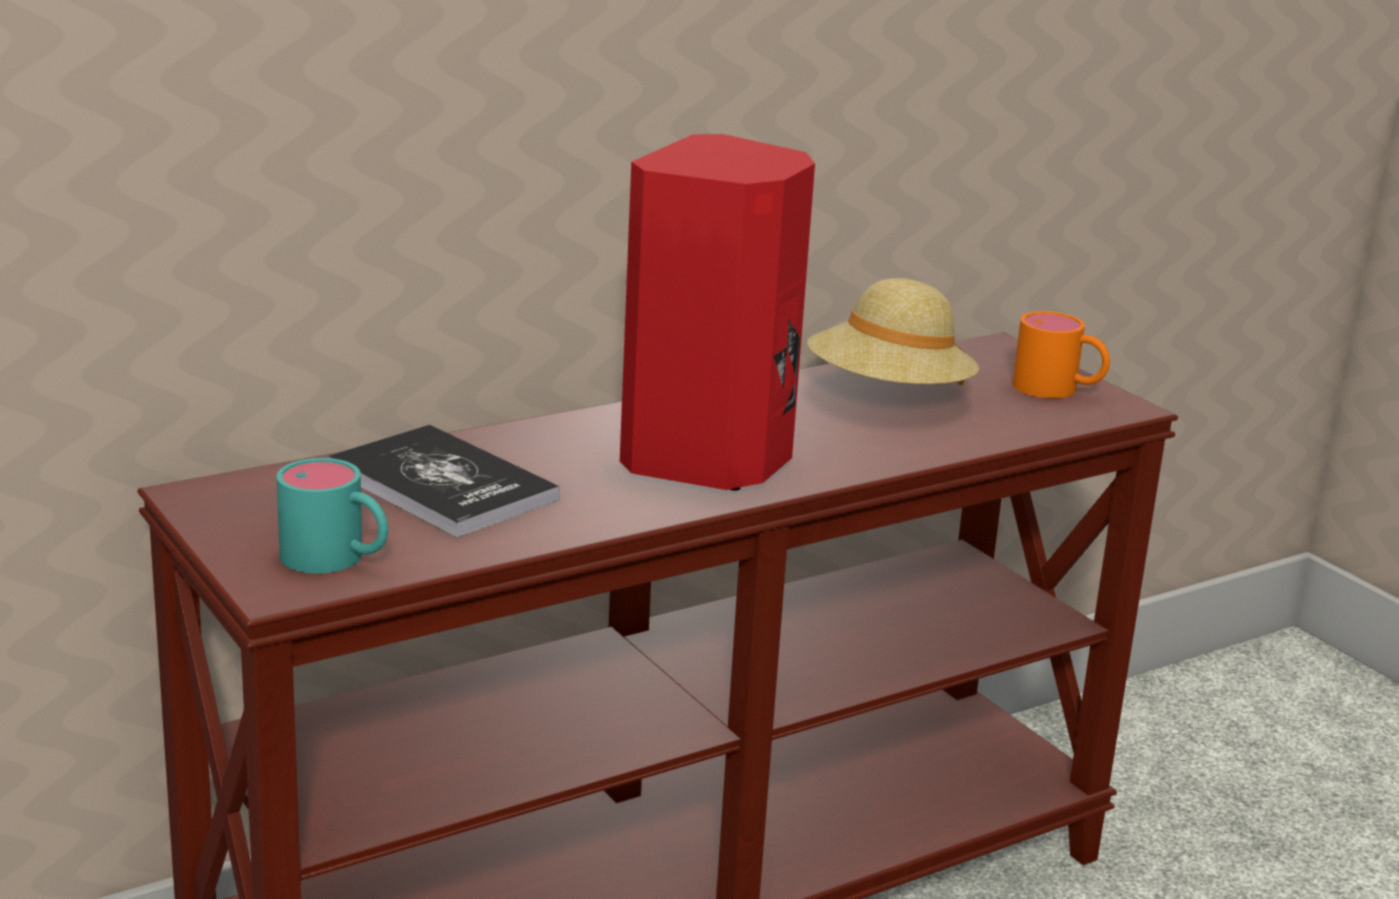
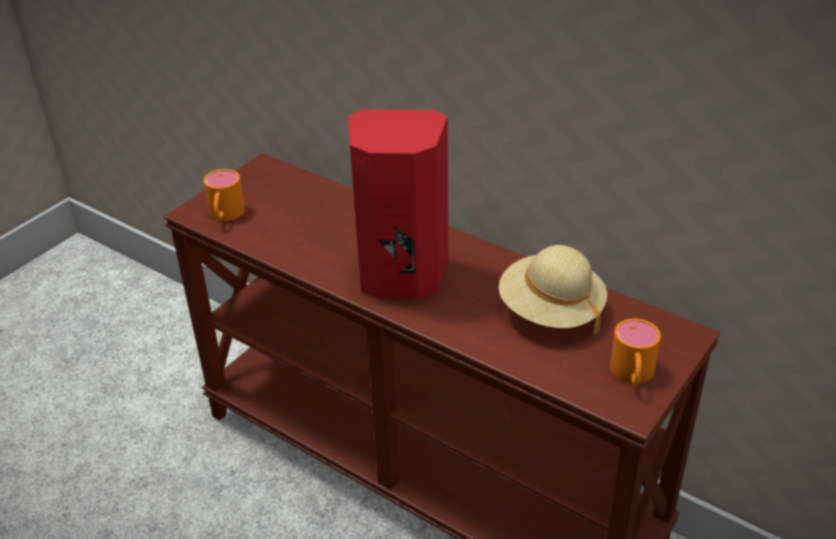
camera: 70 degrees right, 15 degrees up
(337, 559) = (225, 215): turquoise mug -> orange mug
(442, 485) = (314, 214): book -> none

